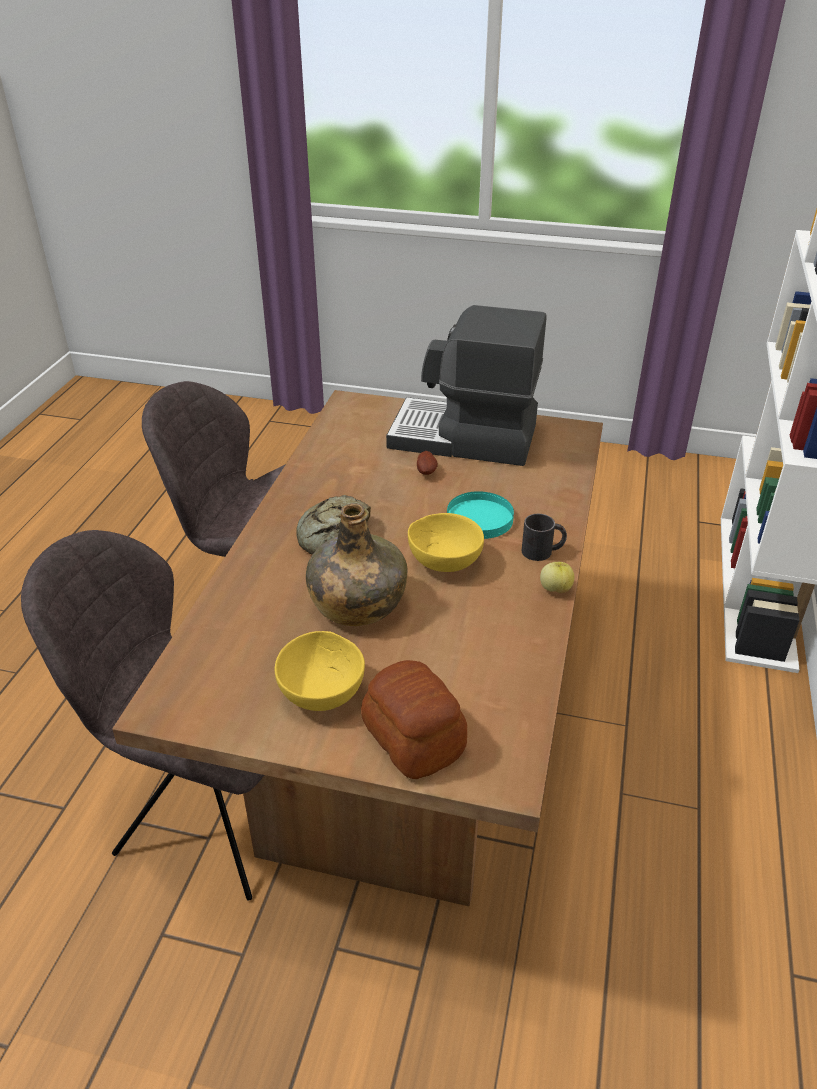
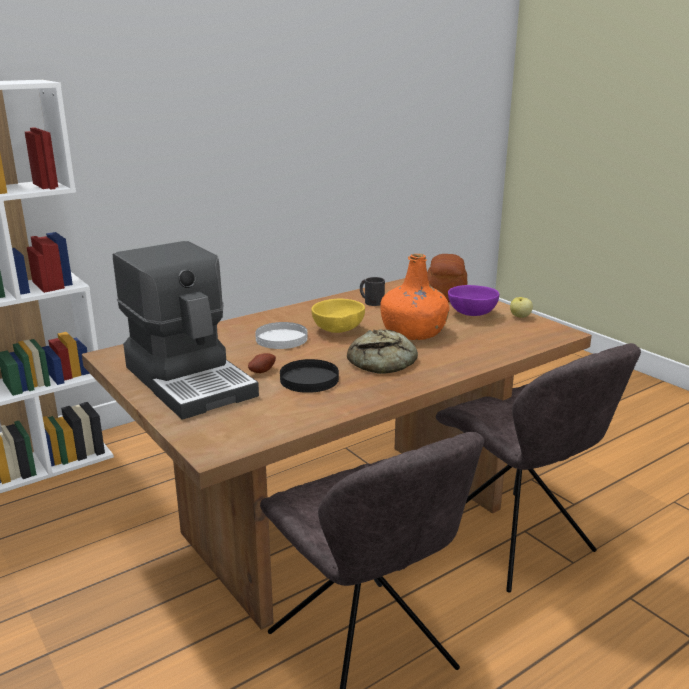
camera: 140 degrees left, 15 degrees down
(323, 691) = (470, 314): yellow bowl -> purple bowl
(356, 603) = (414, 332): green bottle -> orange bottle
(373, 482) = (309, 379): none -> black plate
(479, 519) = (282, 338): turquoise plate -> white plate
(543, 551) = (278, 317): black mug -> black mug (371, 301)
(555, 589) = (303, 306): apple -> apple (520, 316)

